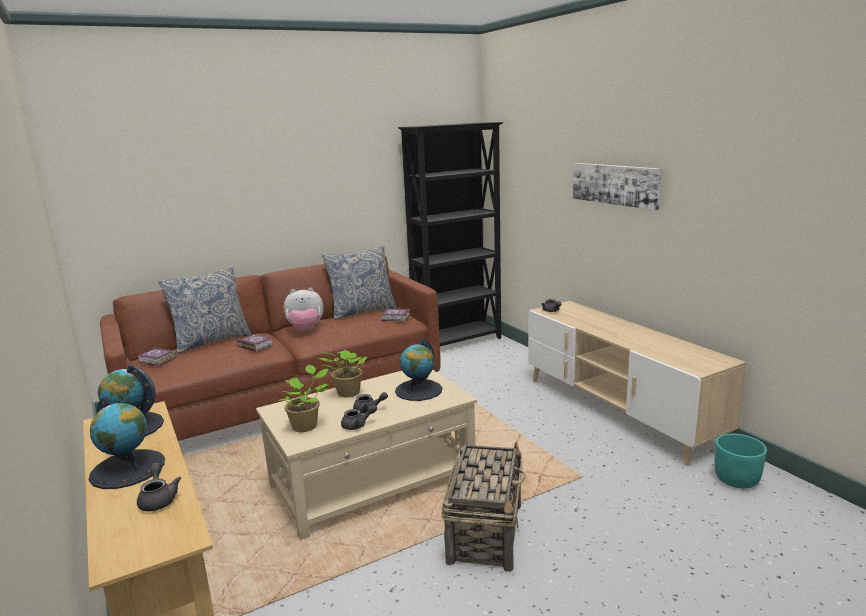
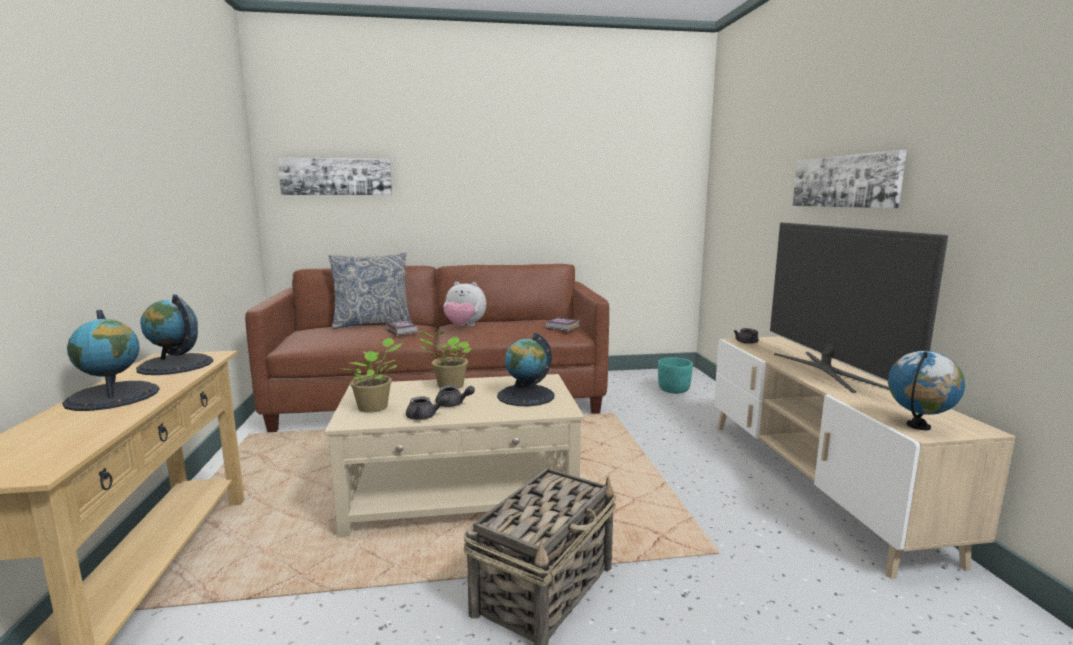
camera: 20 degrees right, 5 degrees down
(140, 194) = (336, 176): none -> picture
(157, 360) = (311, 331): book -> none
(159, 499) = (86, 428): grey teapot -> none
(362, 311) = (535, 319): pillow -> none
(458, 342) = (654, 376): black bookcase -> none
(620, 328) = (828, 370): none -> television
(694, 365) = (918, 426): none -> globe
(737, 480) = (973, 622): turquoise planter -> turquoise planter (674, 390)

